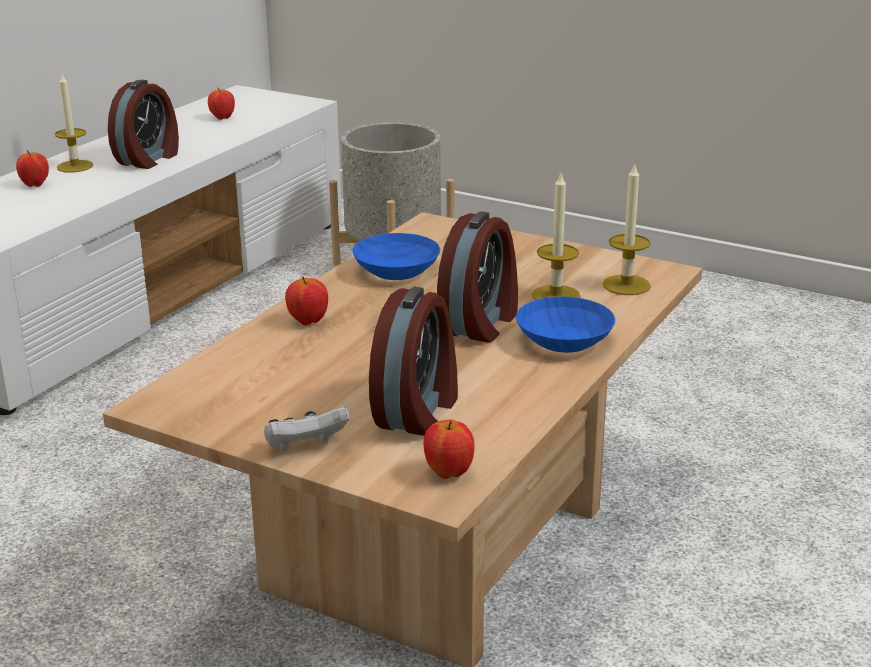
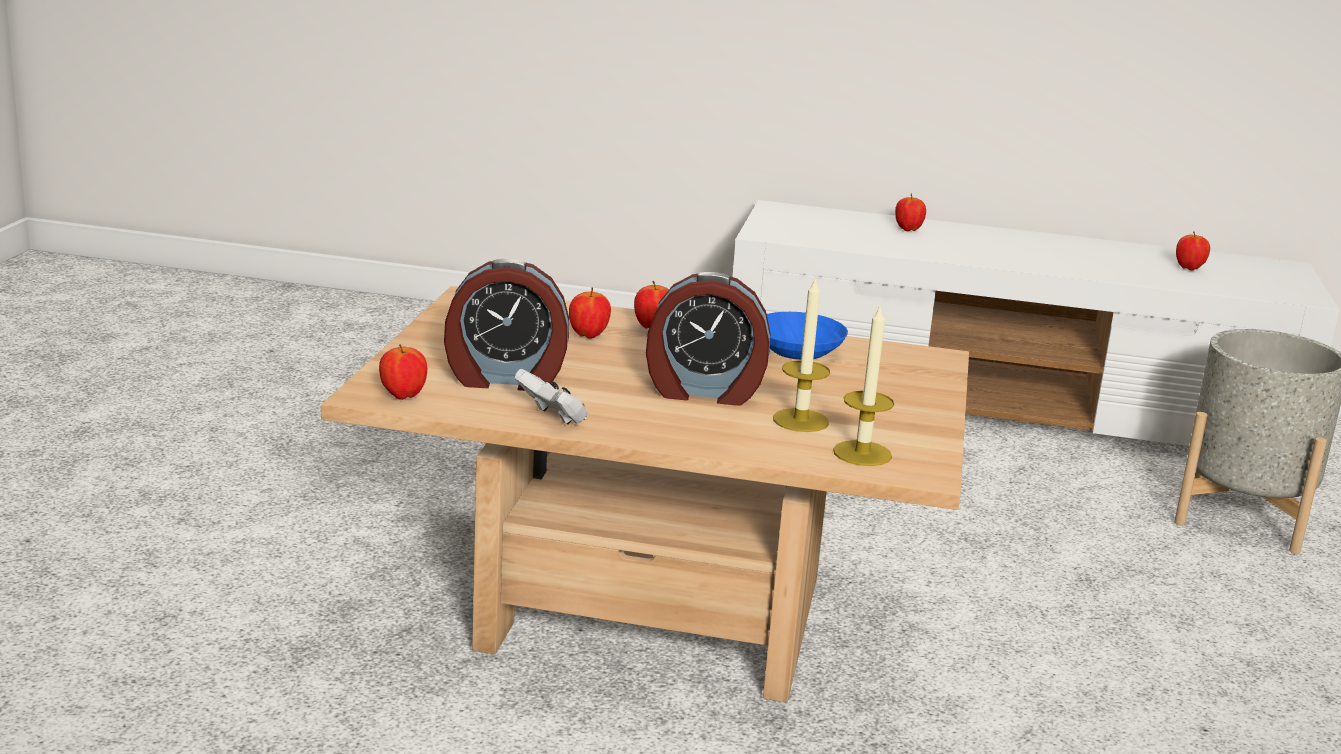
camera: 70 degrees right, 5 degrees down
(75, 166) = (970, 235): candle -> none
(149, 159) = (1027, 256): alarm clock -> none
(305, 448) = (423, 347): white game controller -> white game controller (552, 418)
(313, 355) = (588, 335): none -> apple
(563, 339) = (694, 427): blue bowl -> none

